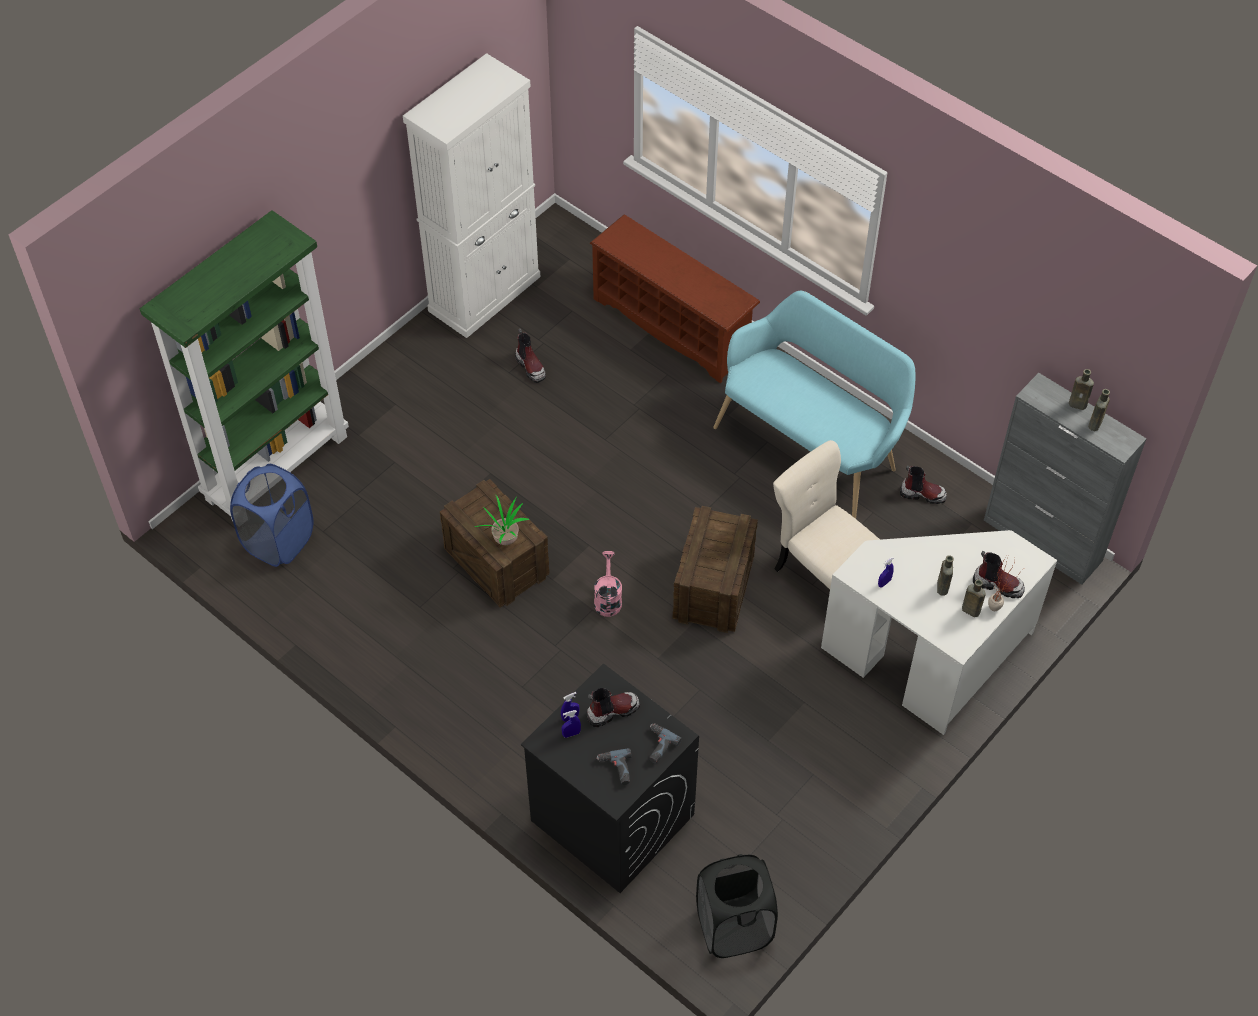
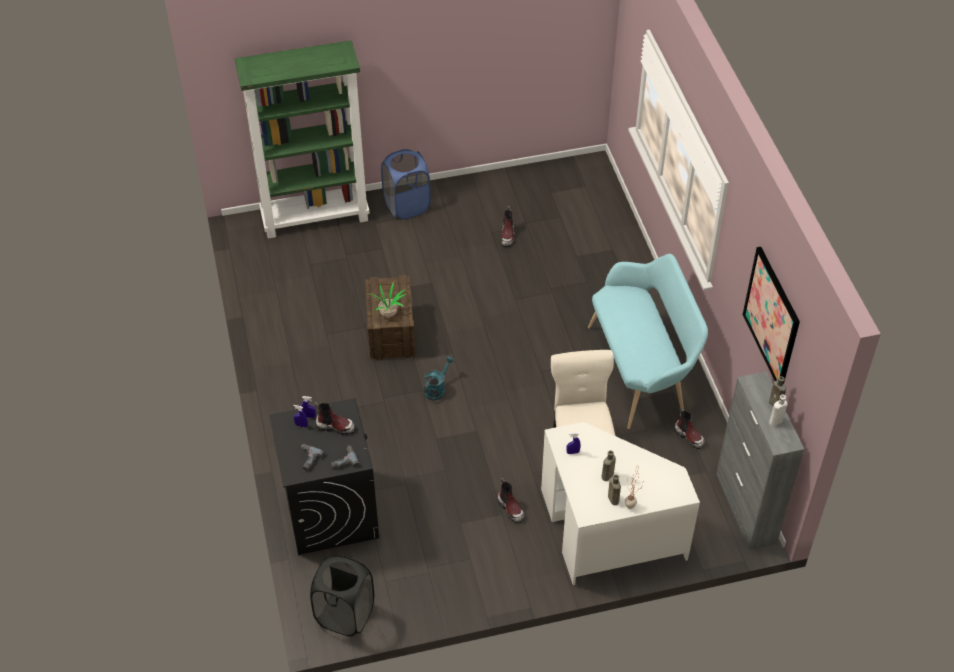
camera: 35 degrees right, 5 degrees down
(279, 541) = (282, 257): blue laundry basket -> blue laundry basket (407, 205)
(485, 293) = (516, 181): white cabinet -> none
(607, 598) = (437, 389): pink watering can -> turquoise watering can
(673, 326) = (615, 256): brown shoe rack -> none
(713, 588) = (505, 418): crate -> none
(998, 584) = (645, 494): boot -> boot (511, 508)
(1032, 307) = (772, 317): none -> picture
(1094, 425) = (775, 422): brown bottle -> white bottle

